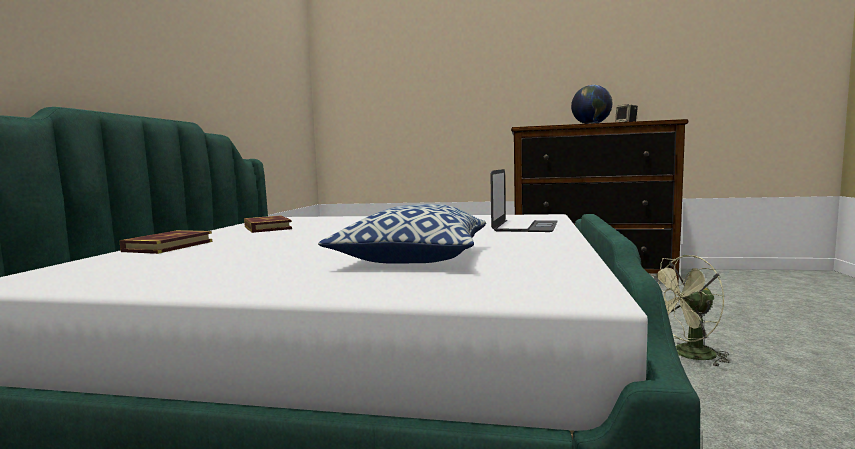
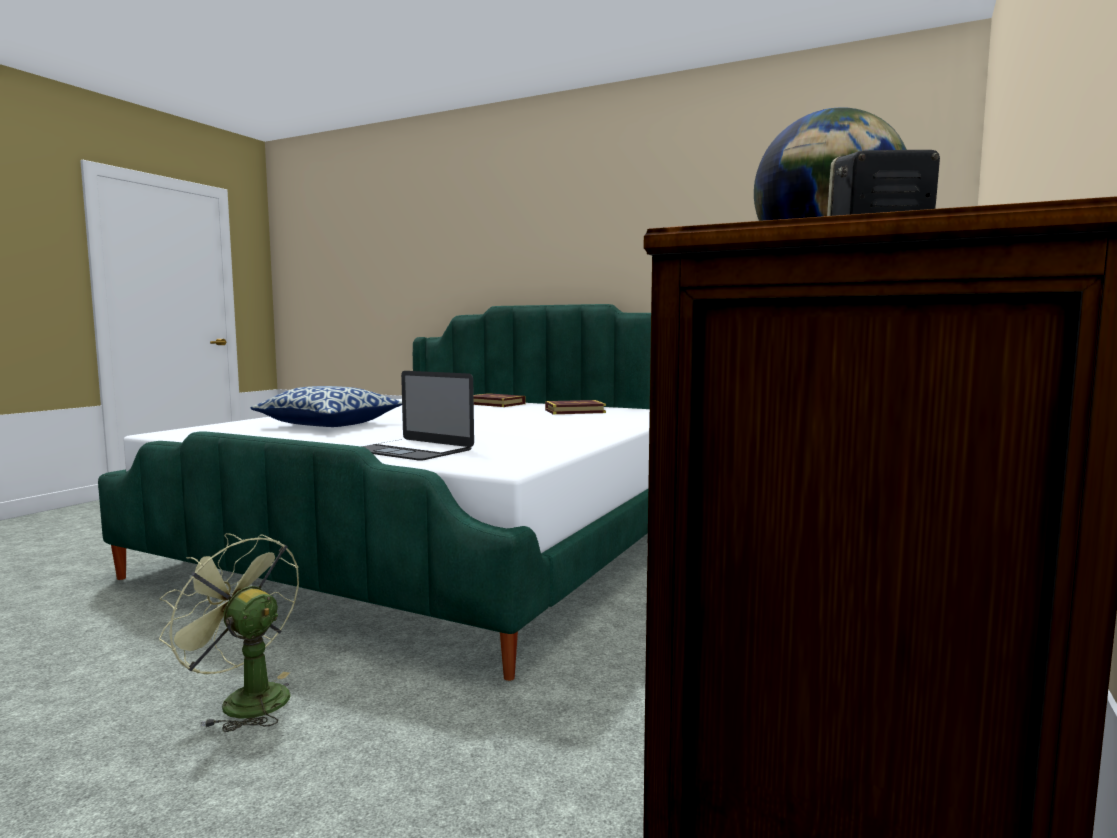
camera: 105 degrees right, 0 degrees up
(688, 355) = (244, 700): green fan -> green fan turned 60 degrees counterclockwise

